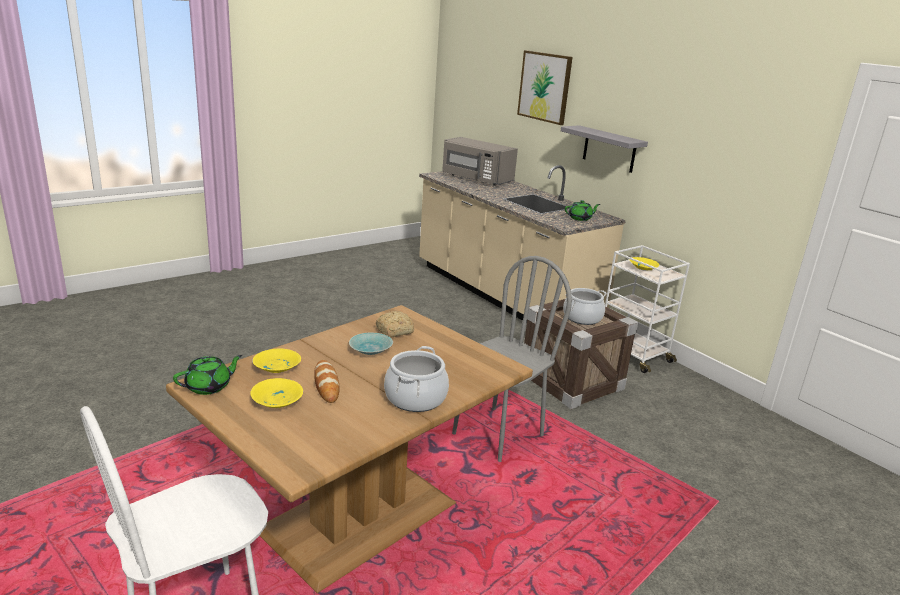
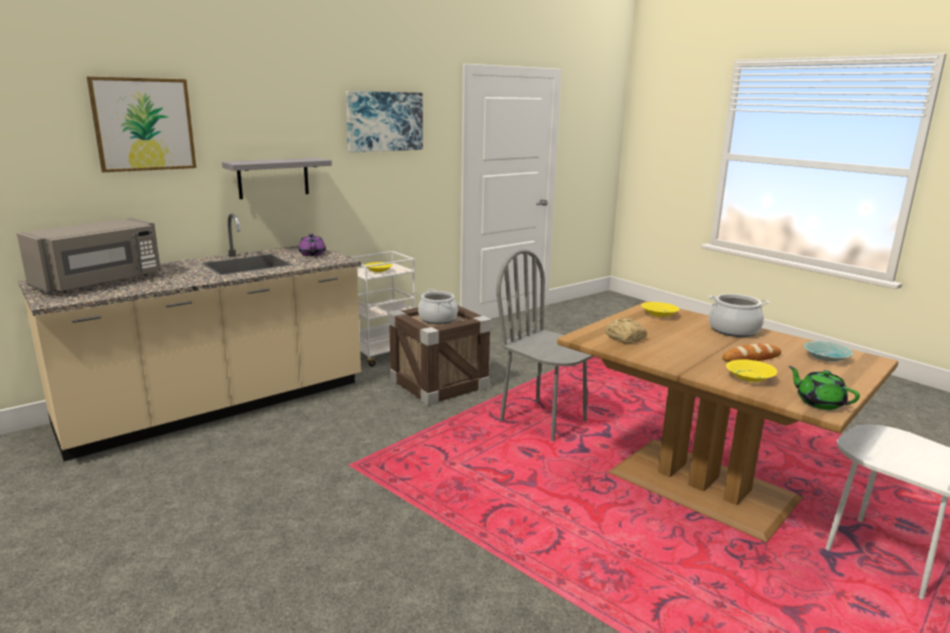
camera: 90 degrees left, 5 degrees down
(278, 401) = (800, 372): yellow bowl -> yellow bowl (658, 314)
(369, 351) = (674, 346): turquoise bowl -> turquoise bowl (827, 358)
(580, 218) = (312, 254): green teapot -> purple teapot
(722, 120) = (384, 121): none -> picture

